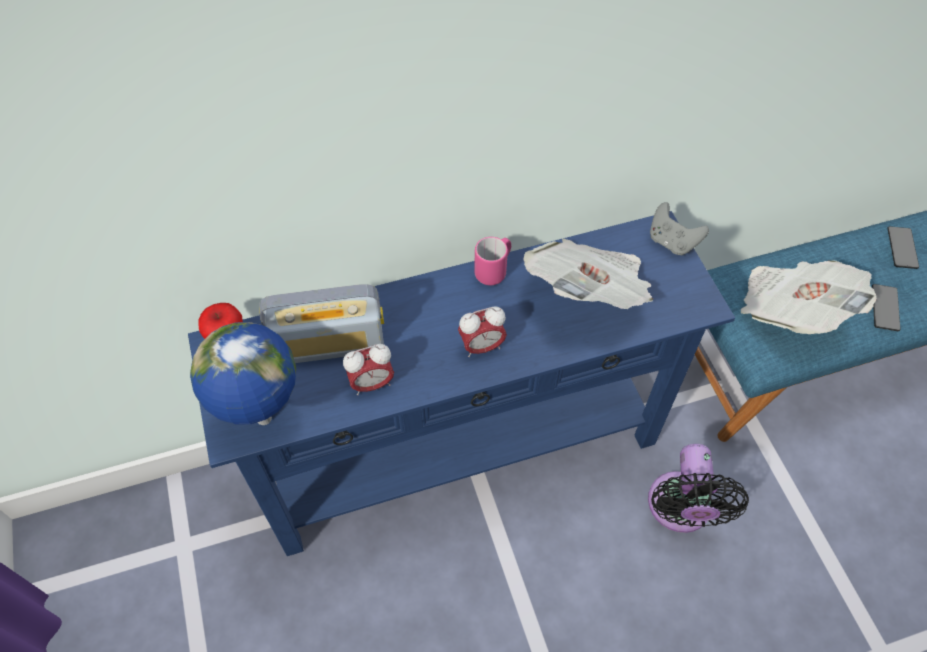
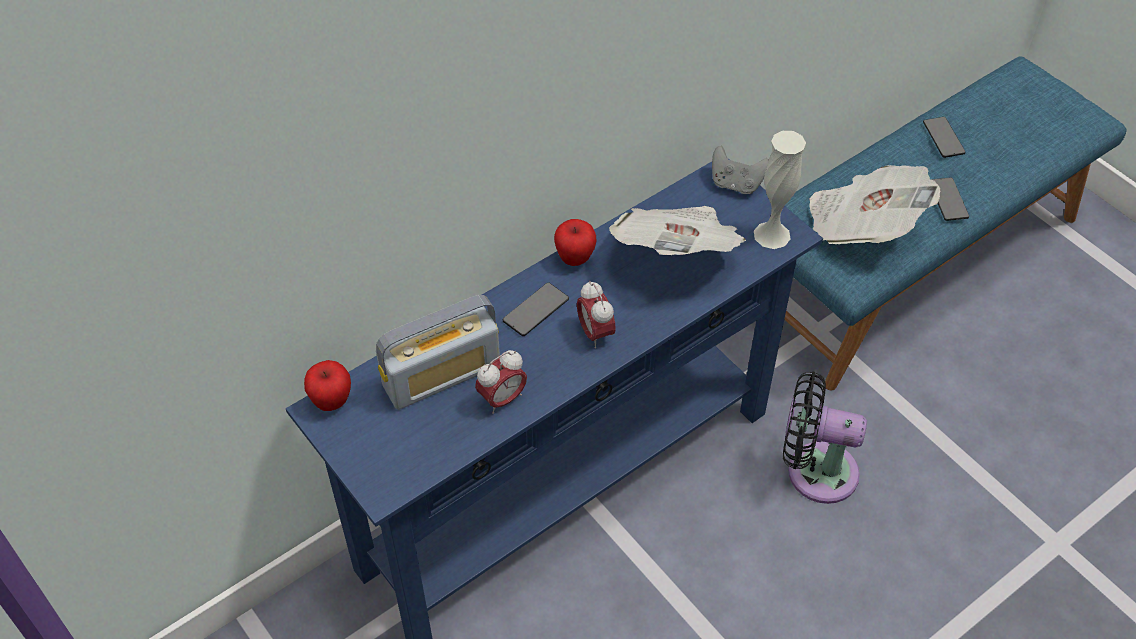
camera: 20 degrees left, 5 degrees down
(263, 420) = (409, 465): globe -> none
(438, 309) = (535, 310): none -> phone
(481, 347) = (595, 333): alarm clock -> alarm clock turned 105 degrees clockwise
(494, 270) = (575, 258): pink mug -> apple
(680, 509) = (814, 471): black fan -> black fan turned 120 degrees clockwise
(686, 300) = (772, 235): none -> white vase

